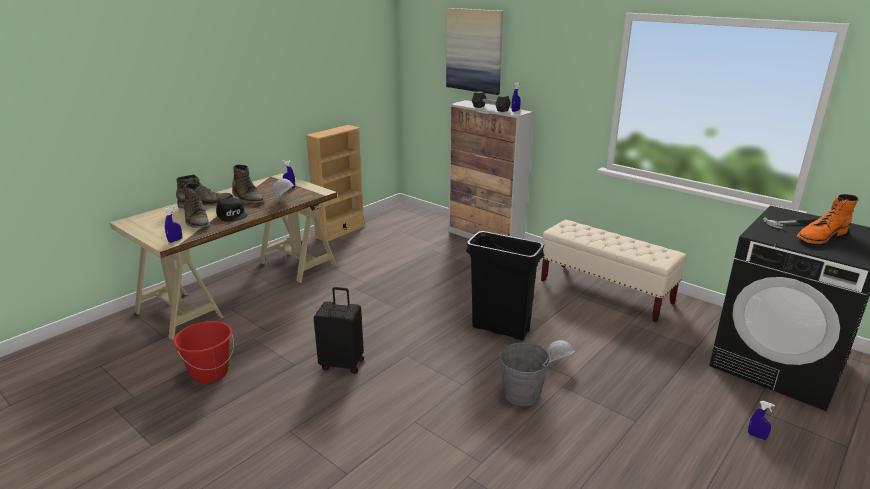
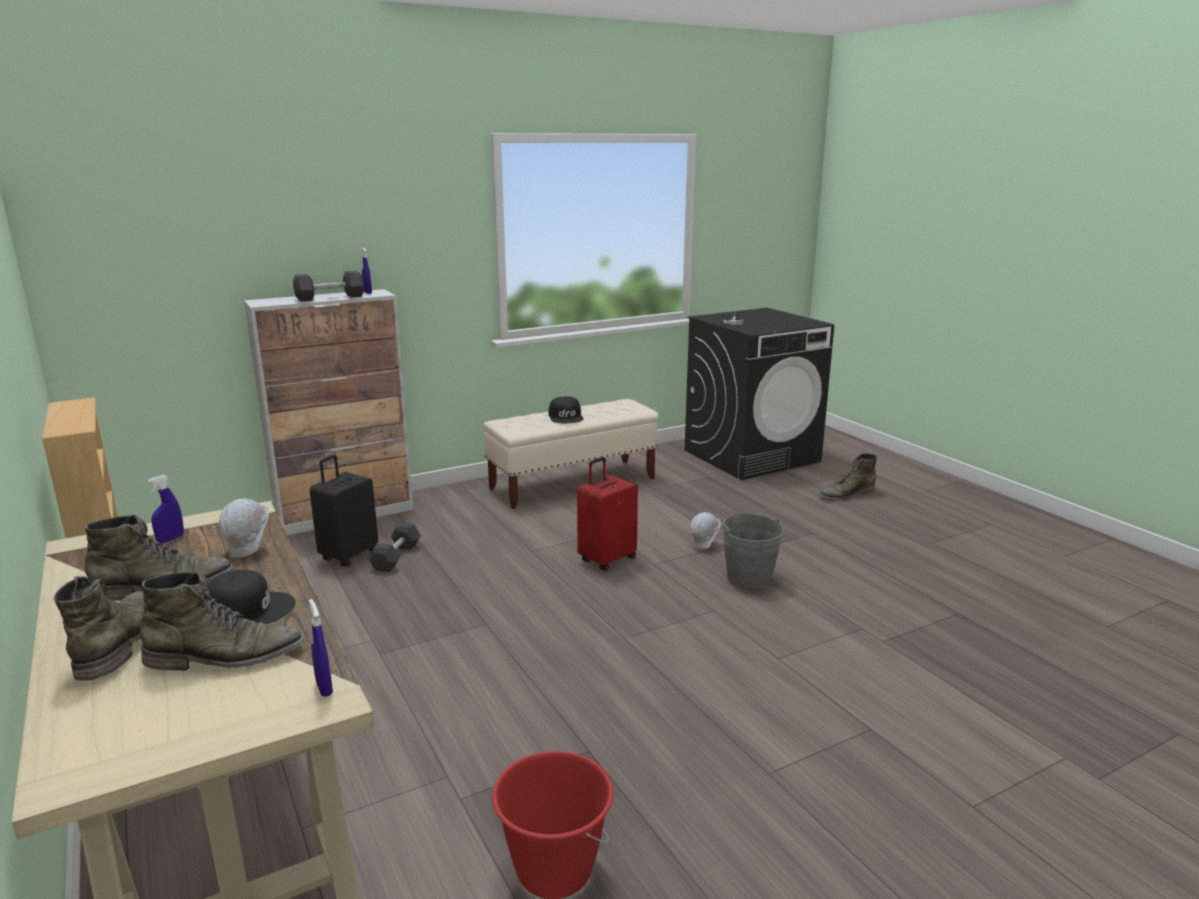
camera: 70 degrees left, 5 degrees down
(342, 364) = (614, 698): black suitcase -> black suitcase (348, 556)
(449, 264) = (396, 557): none -> black dumbbell
(474, 50) = (241, 211): picture -> none
(501, 329) = (606, 559): black trash can -> red suitcase
(603, 239) = (566, 417): none -> black cap
(756, 436) = (846, 494): blue spray bottle -> green boot
(821, 236) = (765, 320): orange boot -> none

